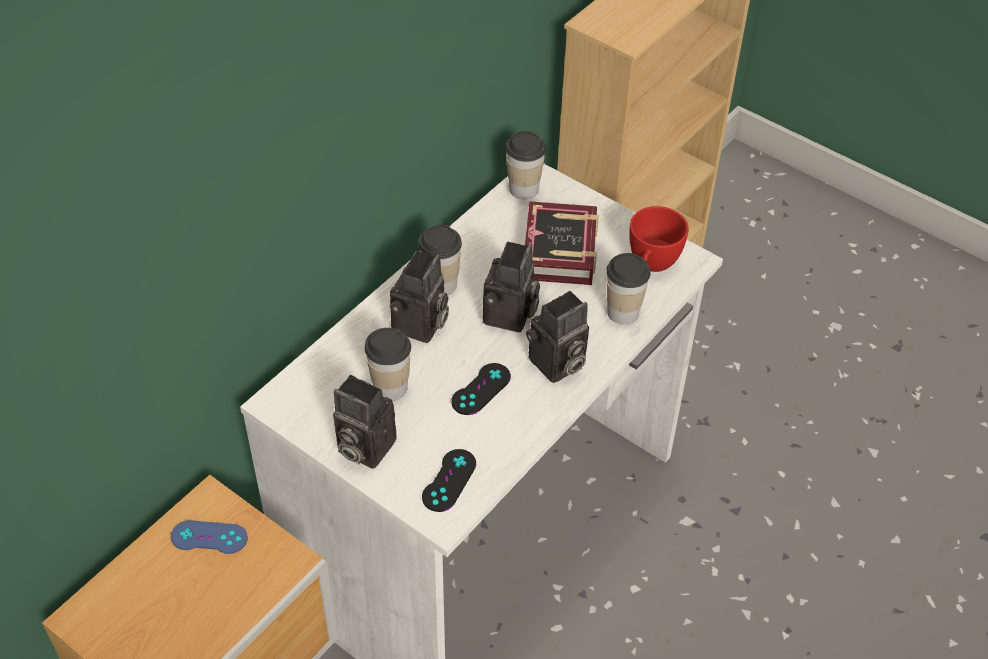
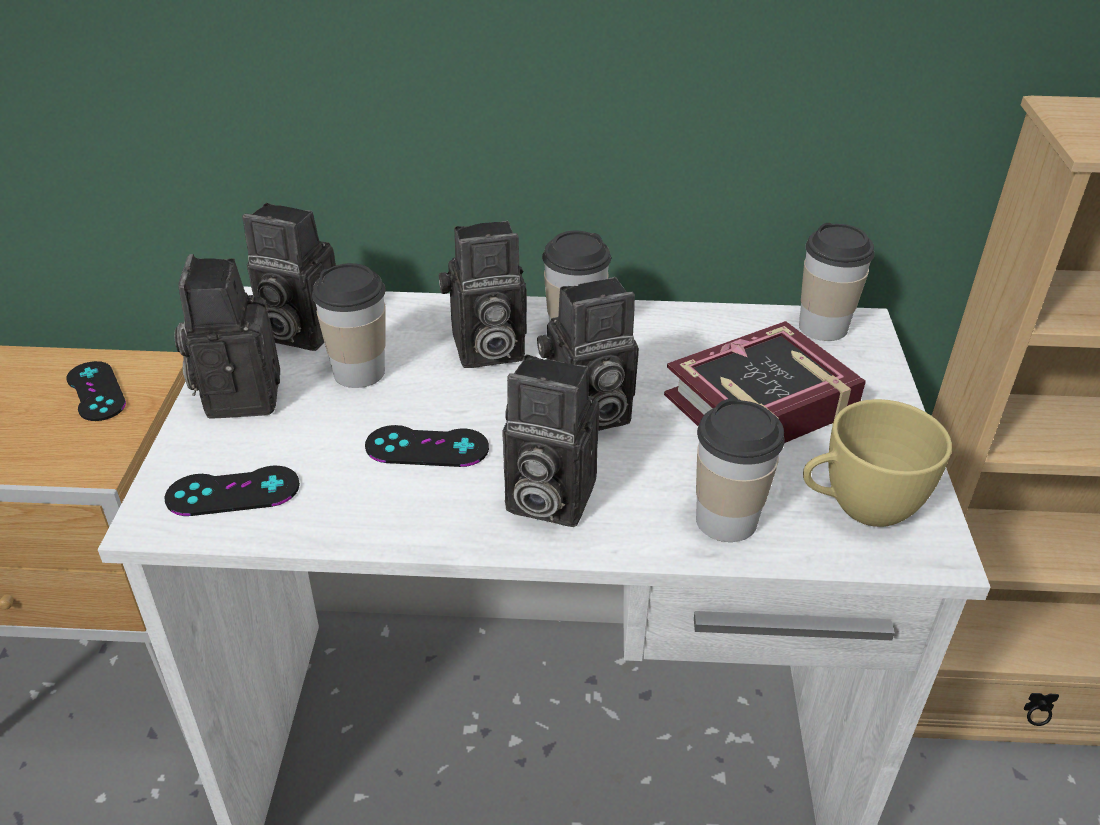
camera: 55 degrees right, 10 degrees down
(209, 537) = (96, 391): blue game controller -> black game controller
(323, 397) = (296, 331): none -> camera
(651, 265) = (858, 507): red cup -> yellow cup

